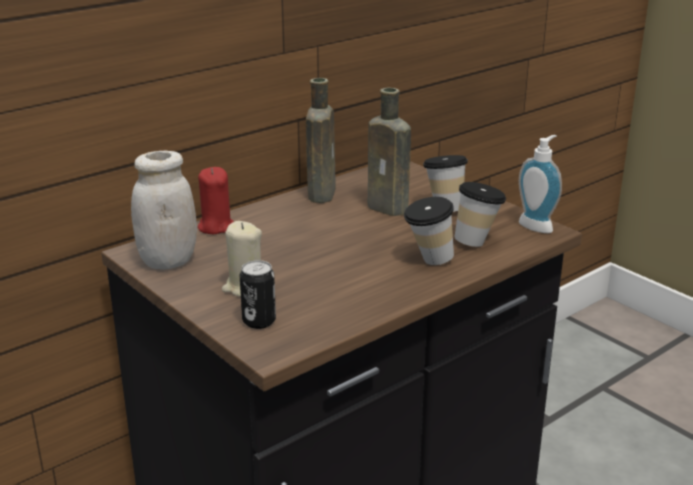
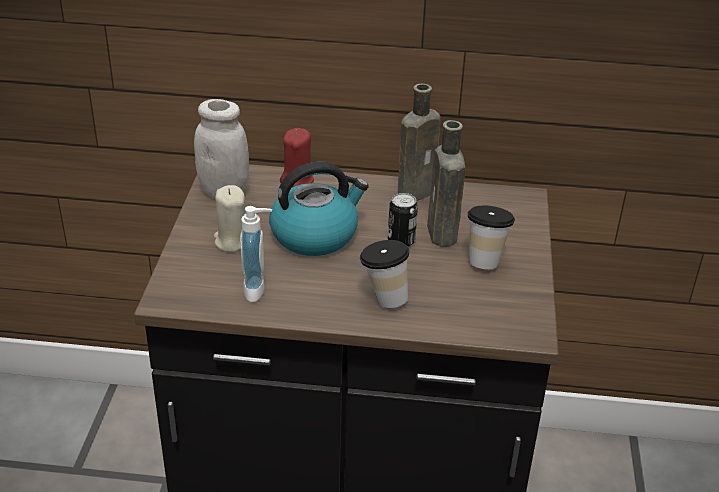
camera: 45 degrees right, 10 degrees up
(259, 321) = (196, 272): can -> can (401, 241)
(302, 251) = (315, 234): none -> kettle
(477, 241) = (452, 306): cup -> none
(538, 225) = (531, 323): soap dispenser -> soap dispenser (259, 289)

